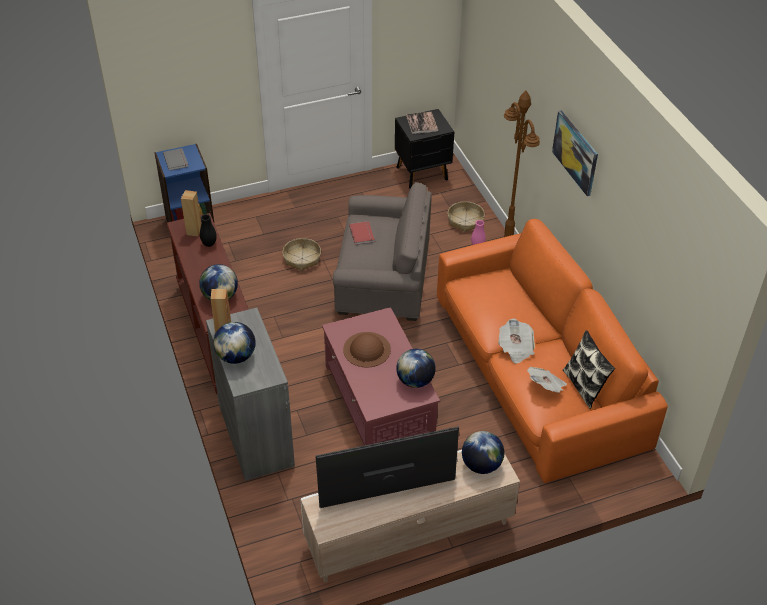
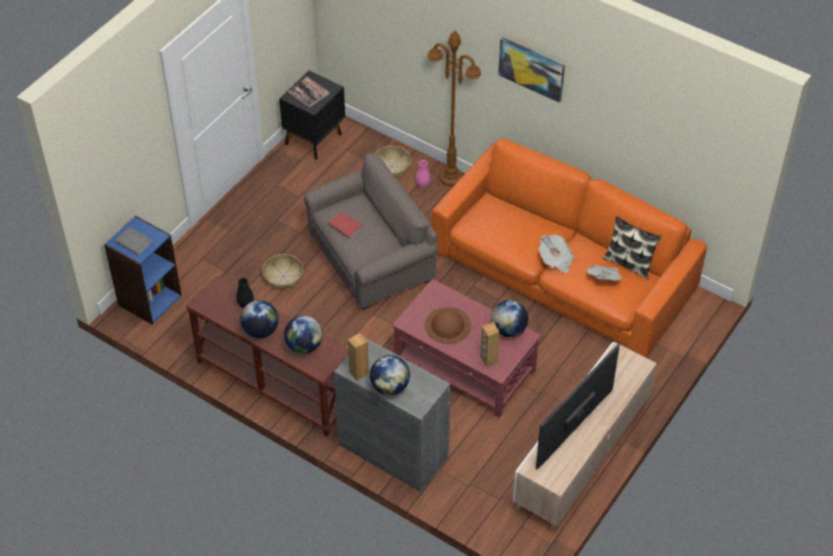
camera: 35 degrees left, 5 degrees up
(194, 231) = (219, 300): brown speaker -> brown speaker (488, 359)
(481, 465) = (620, 367): globe -> globe (260, 330)

